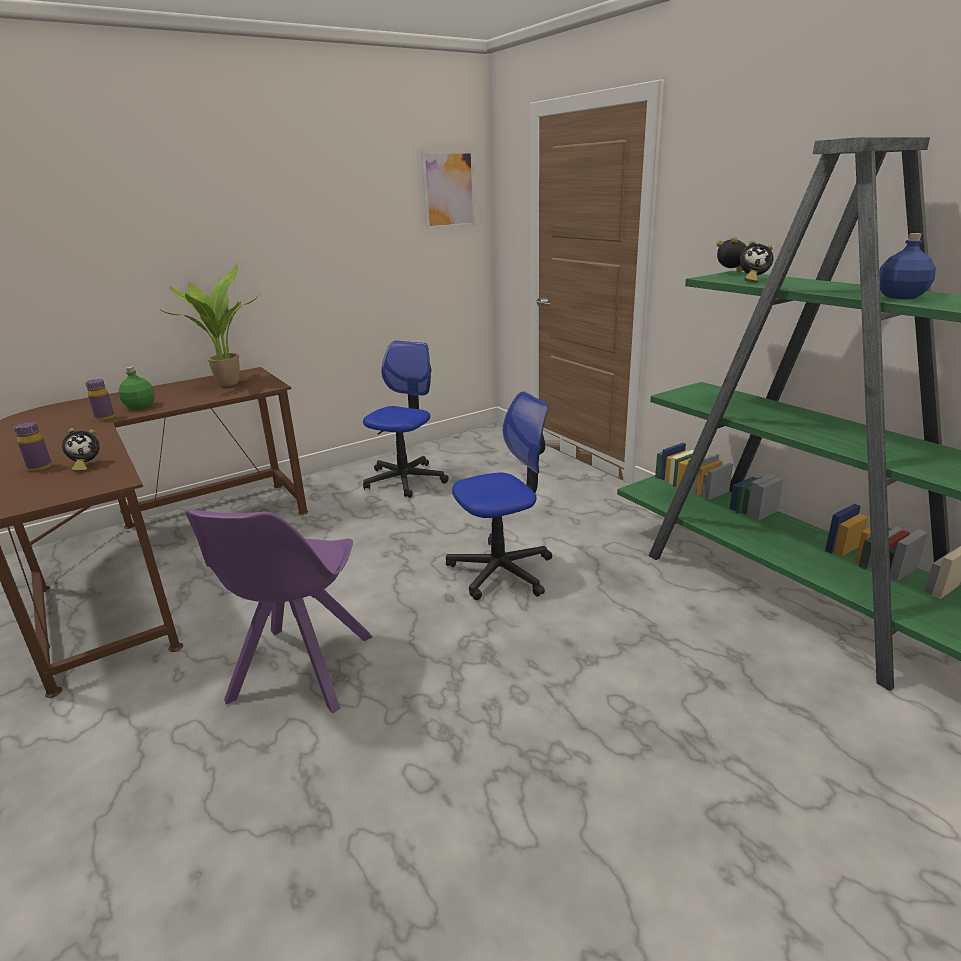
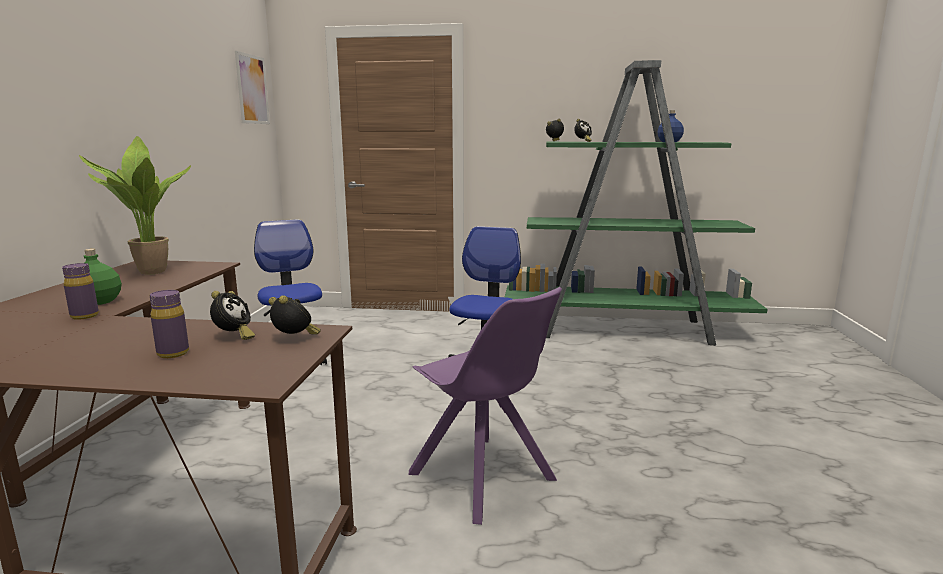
camera: 50 degrees left, 10 degrees down
(92, 482) = (295, 339): none -> alarm clock

